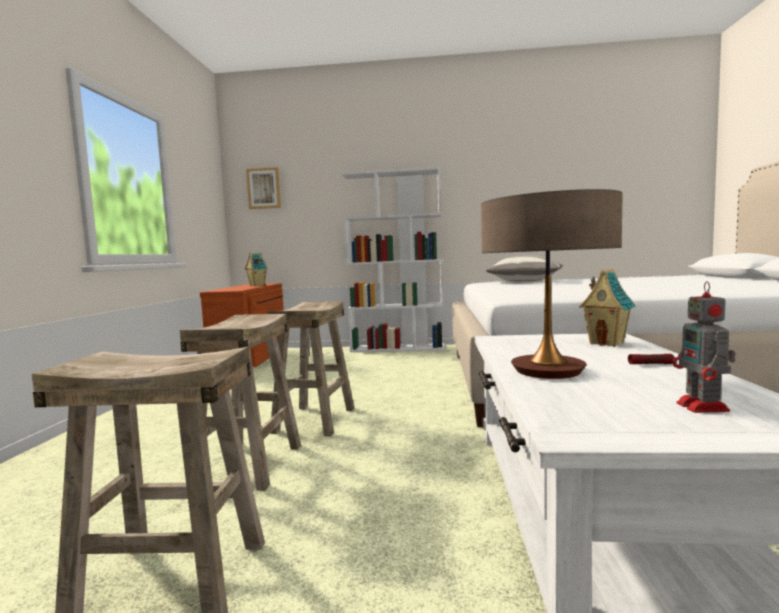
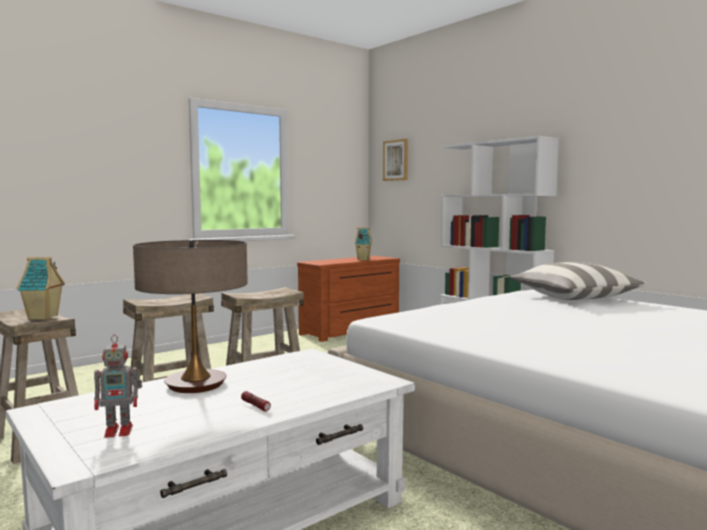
camera: 45 degrees right, 0 degrees up
(607, 343) = (337, 384): toy house -> toy house (43, 317)
(703, 408) = (120, 431): toy robot -> toy robot turned 150 degrees counterclockwise

